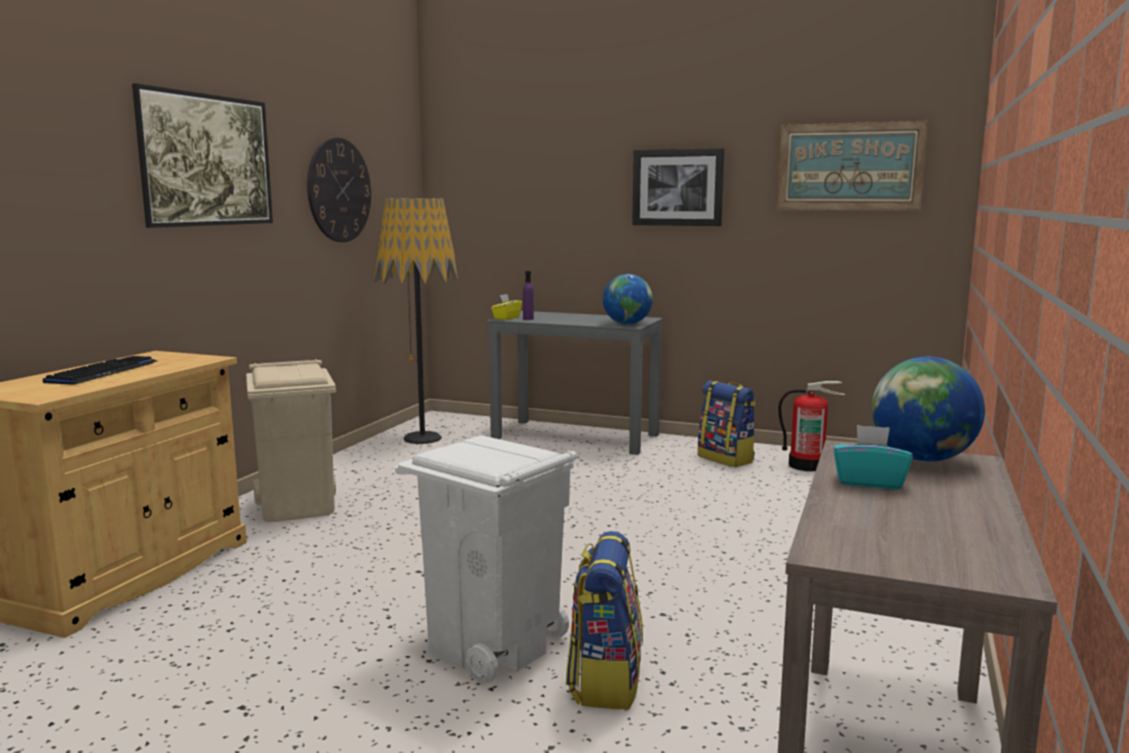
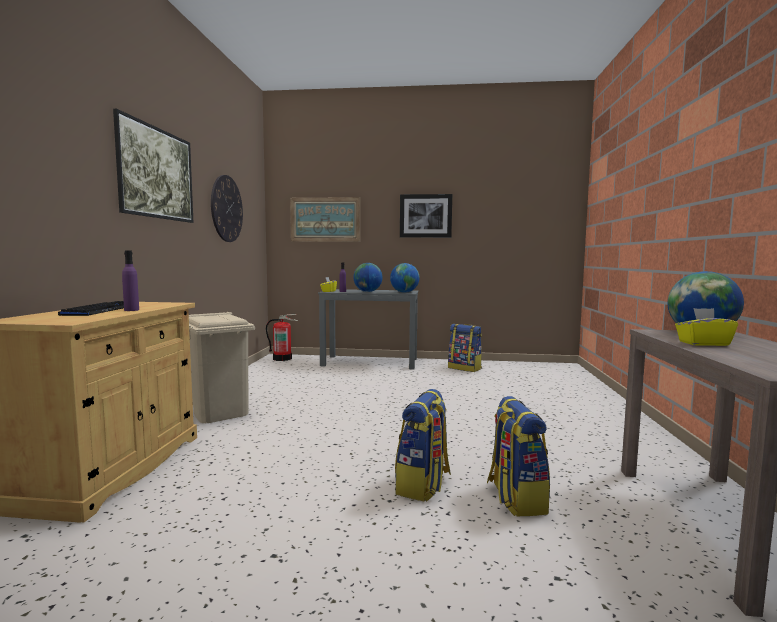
camera: 15 degrees left, 5 degrees down
(136, 374) = (131, 310): none -> purple bottle
(422, 438) = (276, 368): floor lamp -> none
(491, 645) = (423, 485): white trash can -> backpack
(568, 320) = (367, 292): none -> globe
(807, 465) = (510, 369): fire extinguisher -> fire extinguisher (282, 358)
(849, 167) = (520, 205): picture -> picture (325, 219)
(869, 482) = (703, 343): turquoise tissue box -> yellow tissue box

